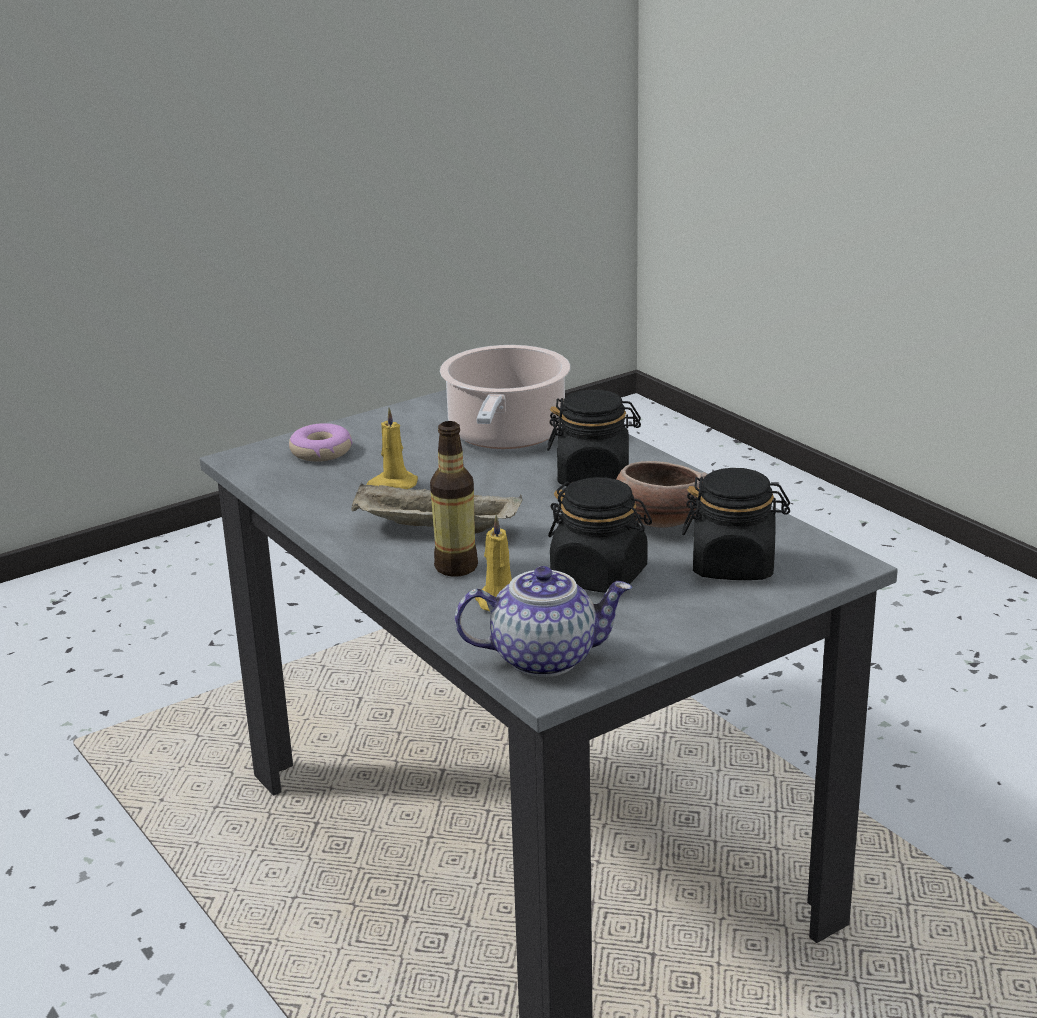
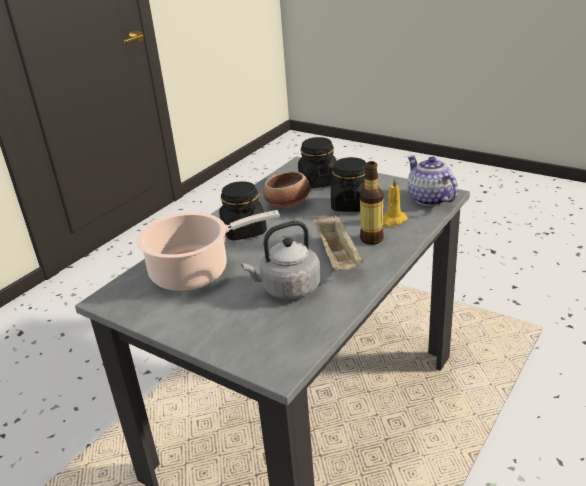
camera: 110 degrees left, 5 degrees up
(321, 452) = (251, 336): donut -> none
(392, 484) = (287, 289): yellow candle -> grey kettle

